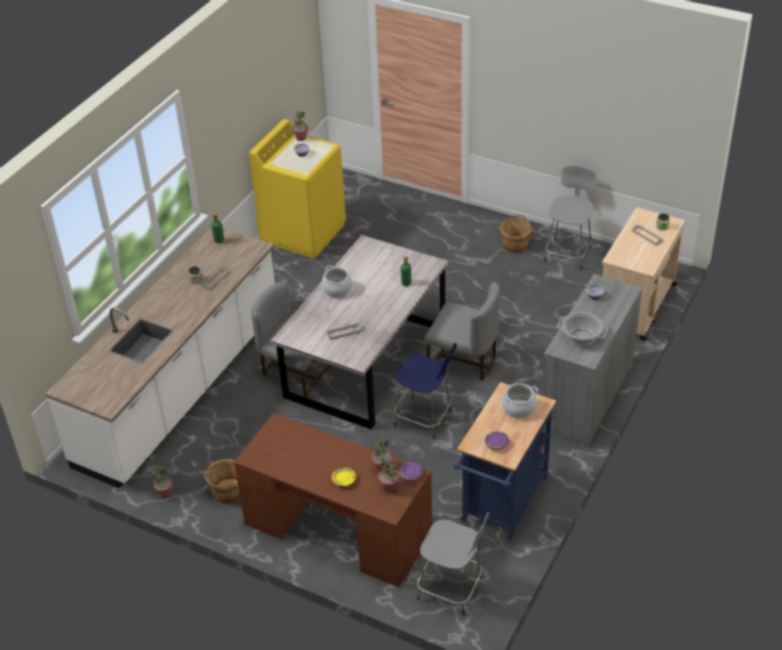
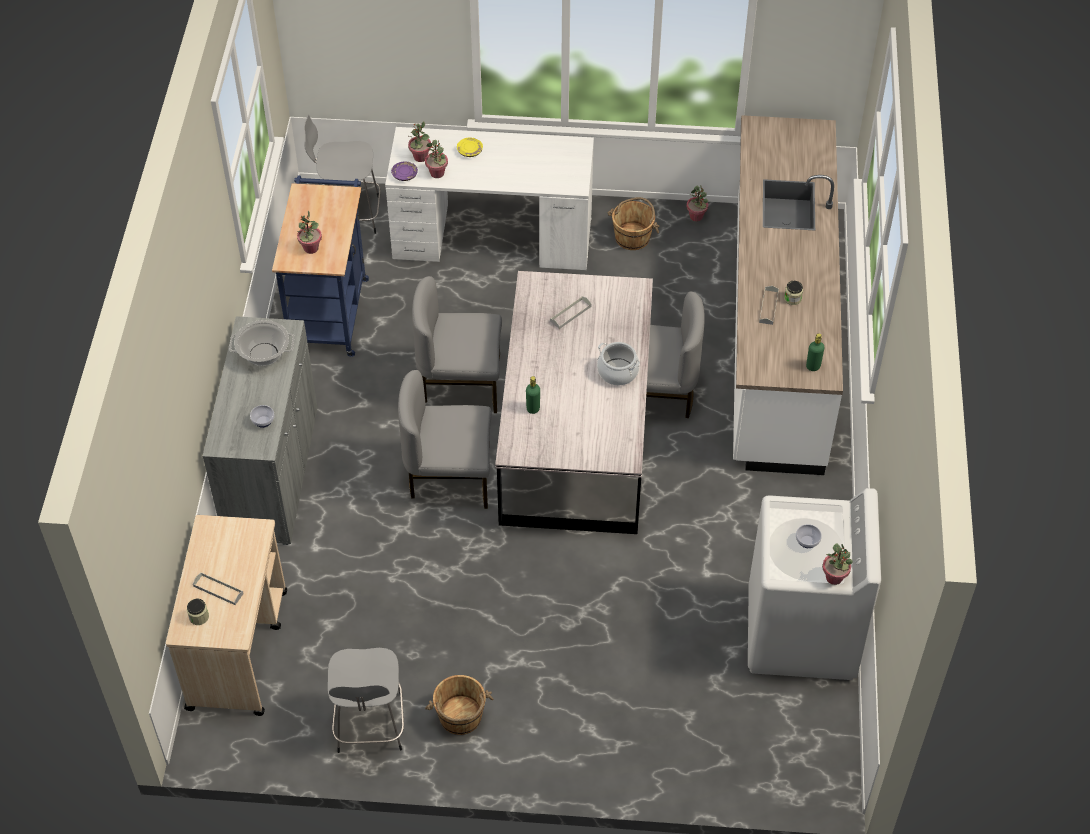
camera: 155 degrees right, 10 degrees up
(303, 232) = (801, 633): yellow washing machine -> white washing machine
(337, 528) = (493, 236): brown desk -> white desk
(425, 418) = (461, 383): blue stool -> grey chair
(497, 444) = (320, 203): purple plate -> none
(518, 408) = (311, 248): cooking pot -> potted plant

